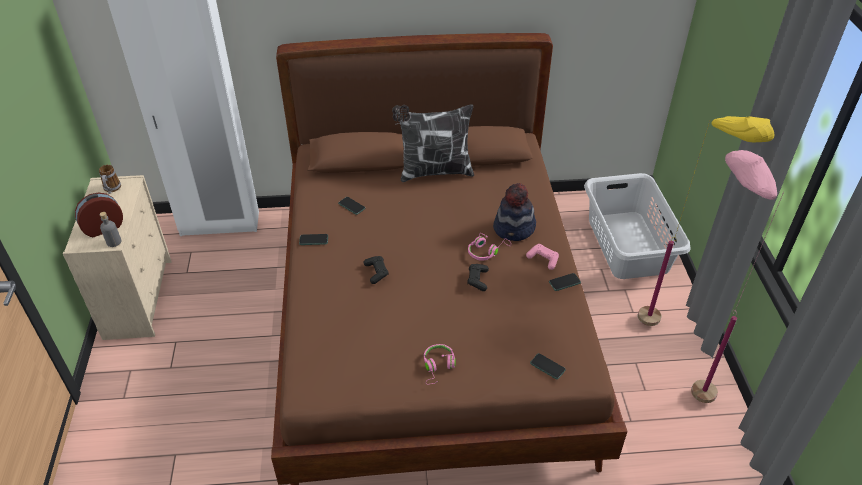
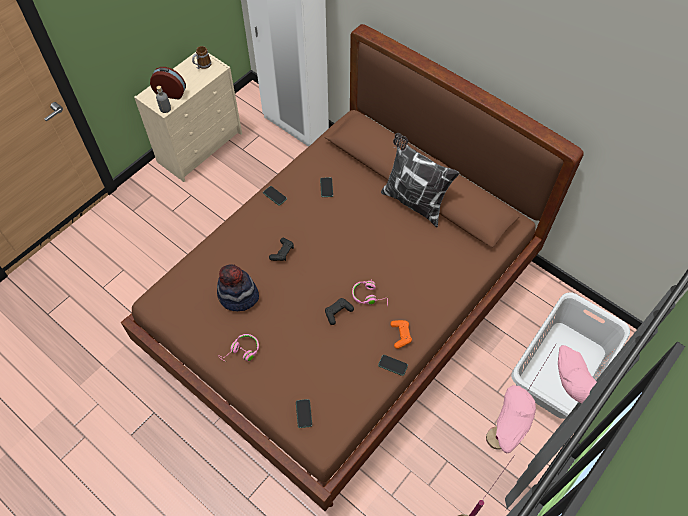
camera: 45 degrees right, 15 degrees up
(514, 228) = (411, 294): hat -> hat (238, 296)
(543, 259) = (400, 335): pink game controller -> orange game controller
(667, 328) = (504, 458): yellow floor lamp -> pink floor lamp

